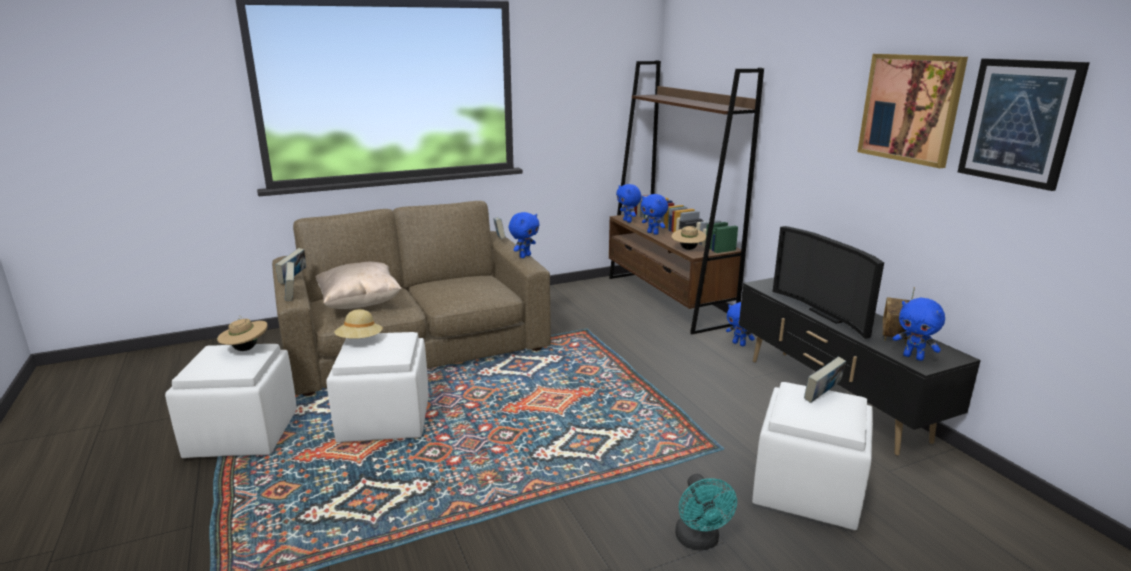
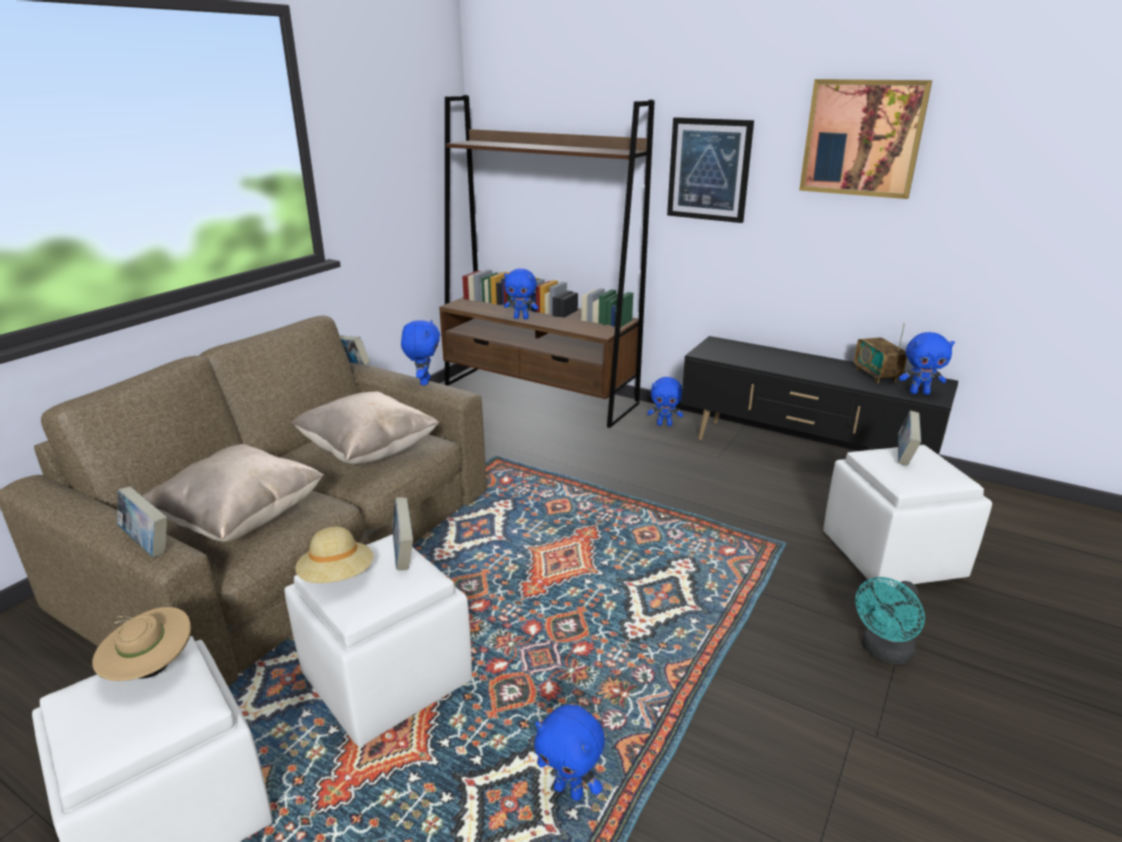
camera: 35 degrees left, 5 degrees up
(293, 279) = (105, 515): book -> book (404, 554)
(461, 290) = (368, 451): none -> beige pillow
(628, 221) = (470, 308): blue plush toy -> blue plush toy (570, 790)
(687, 249) = (586, 329): beige hat -> none
(699, 541) = (883, 652): turquoise fan -> turquoise fan turned 90 degrees clockwise
(830, 314) = (803, 369): television -> none
(1019, 122) = (993, 145): picture -> picture (709, 170)

